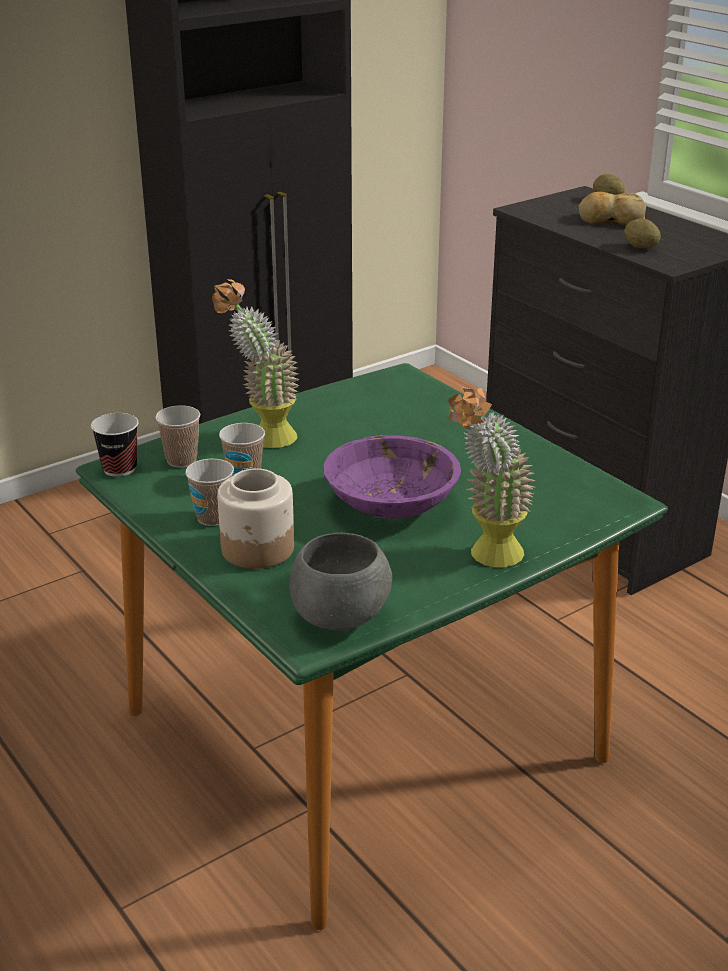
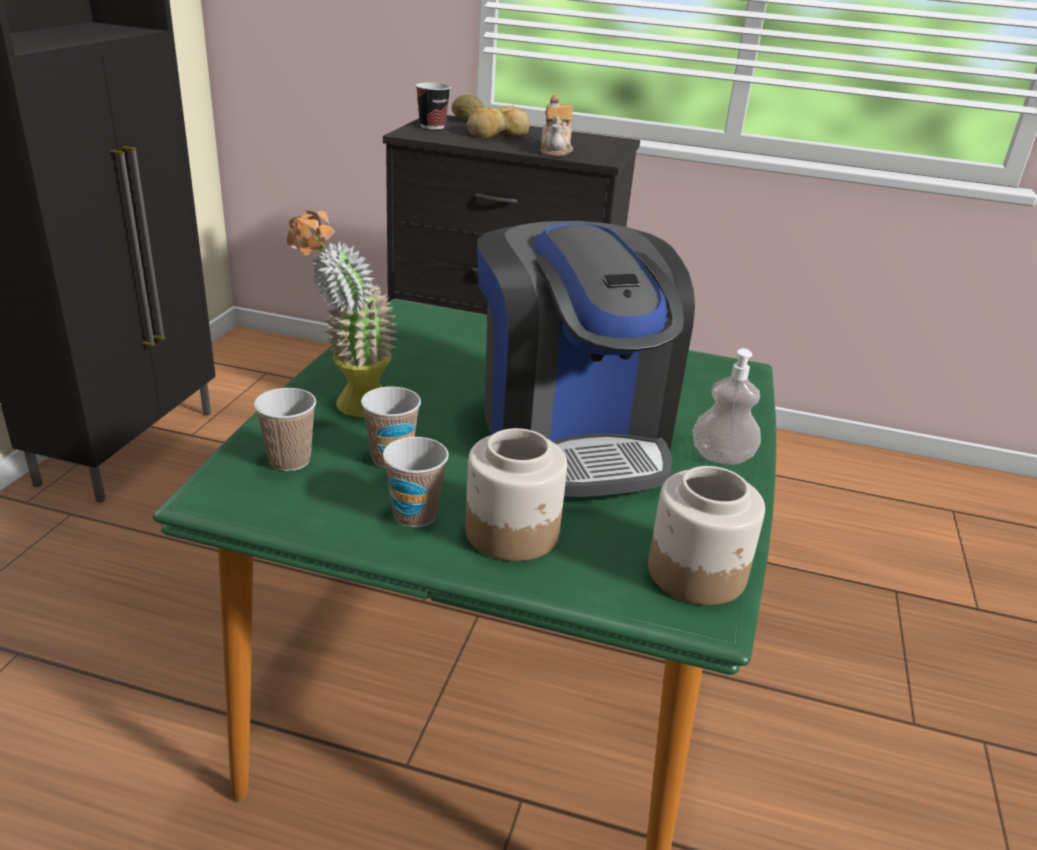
camera: 40 degrees left, 0 degrees up
(119, 469) = (222, 496): cup -> cup (432, 126)
(342, 618) = (698, 573): grey bowl -> jar
(391, 504) = (572, 435): purple bowl -> coffee machine
(486, 558) = (721, 457): potted plant -> soap dispenser
(640, 247) = (556, 150): potato -> teapot

